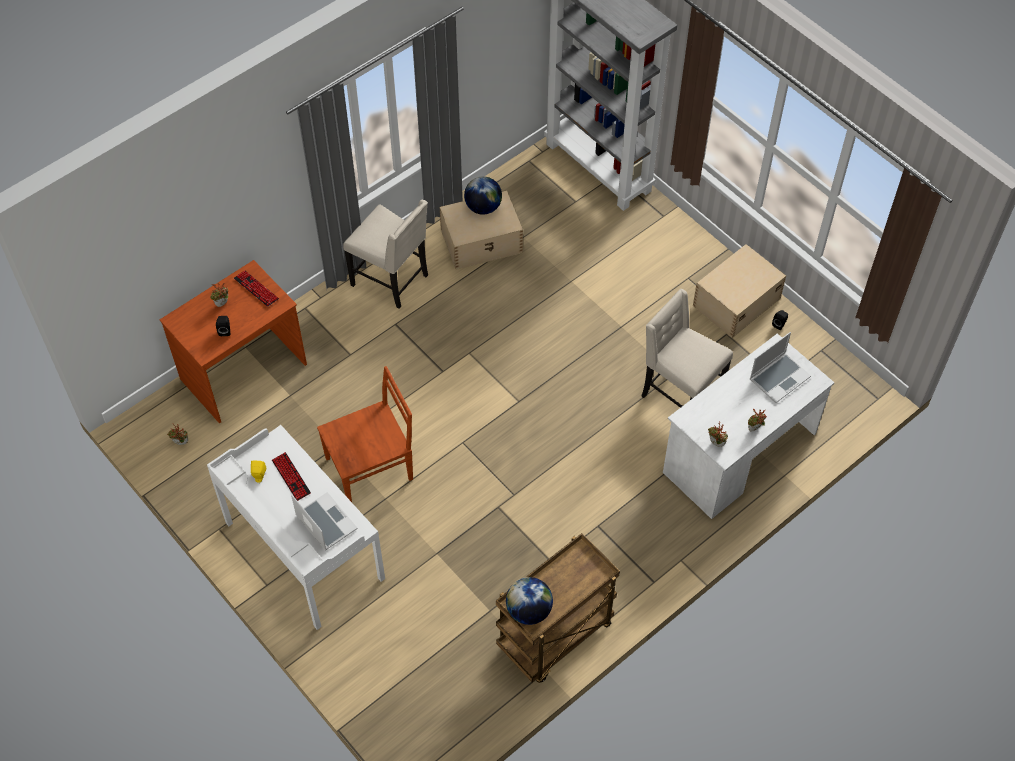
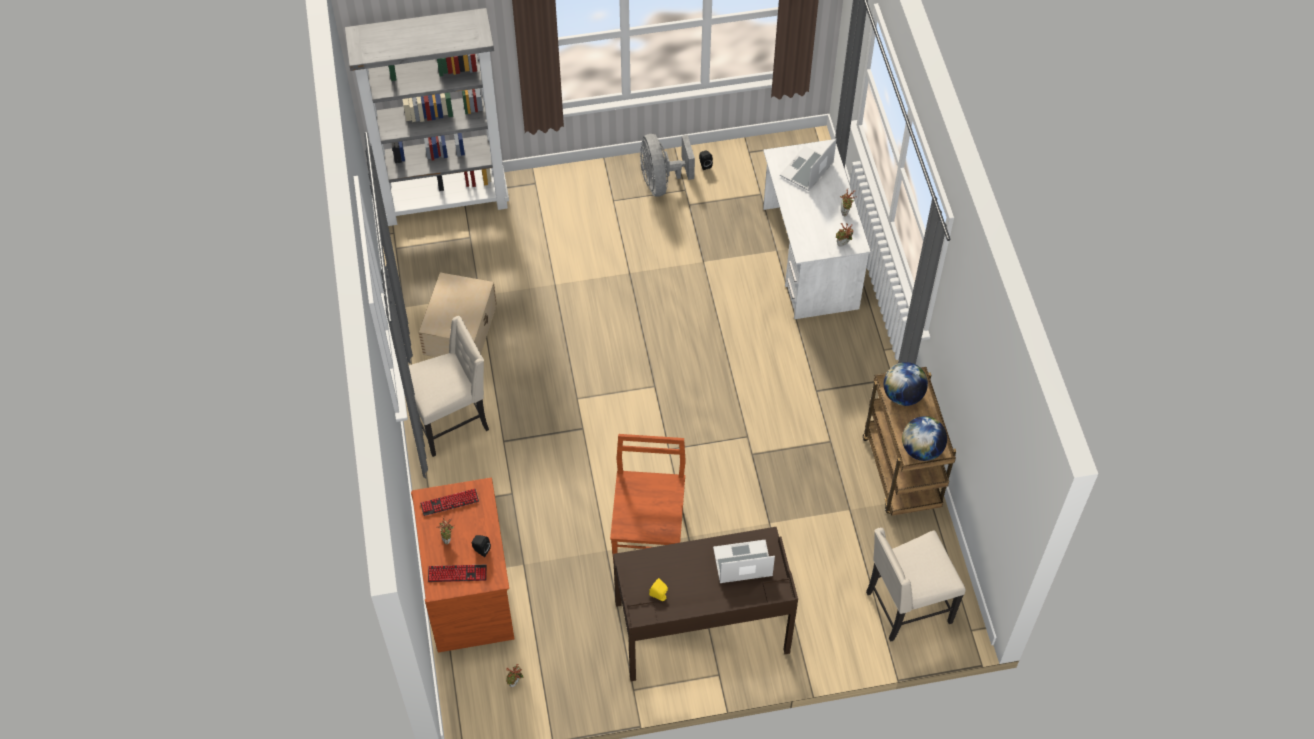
camera: 60 degrees left, 0 degrees up
(291, 477) = (676, 569): keyboard -> keyboard (457, 574)
(303, 551) = (702, 628): white desk -> brown desk
(483, 207) = (445, 299): globe -> globe (903, 395)
(679, 395) = (726, 268): beige chair -> beige chair (906, 607)
(735, 302) = (661, 182): beige storage box -> grey fan
(779, 377) = (807, 170): laptop -> laptop turned 135 degrees counterclockwise

